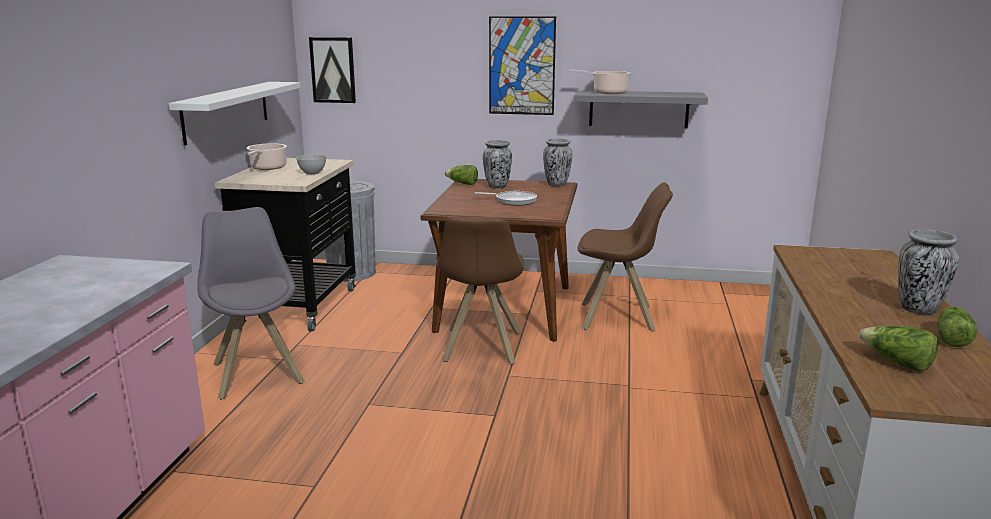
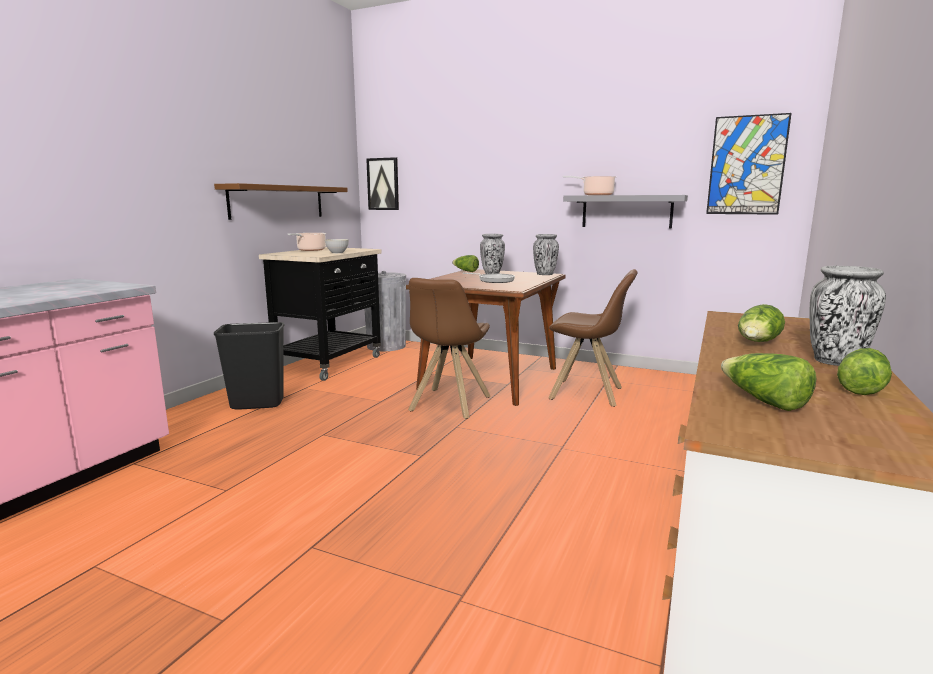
camera: 15 degrees right, 5 degrees down
(226, 111) = (278, 202): white shelf -> brown shelf
(257, 373) = (258, 404): grey chair -> black trash can
(522, 66) = (526, 176): picture -> picture (746, 165)
(847, 290) = (757, 343): none -> lettuce

